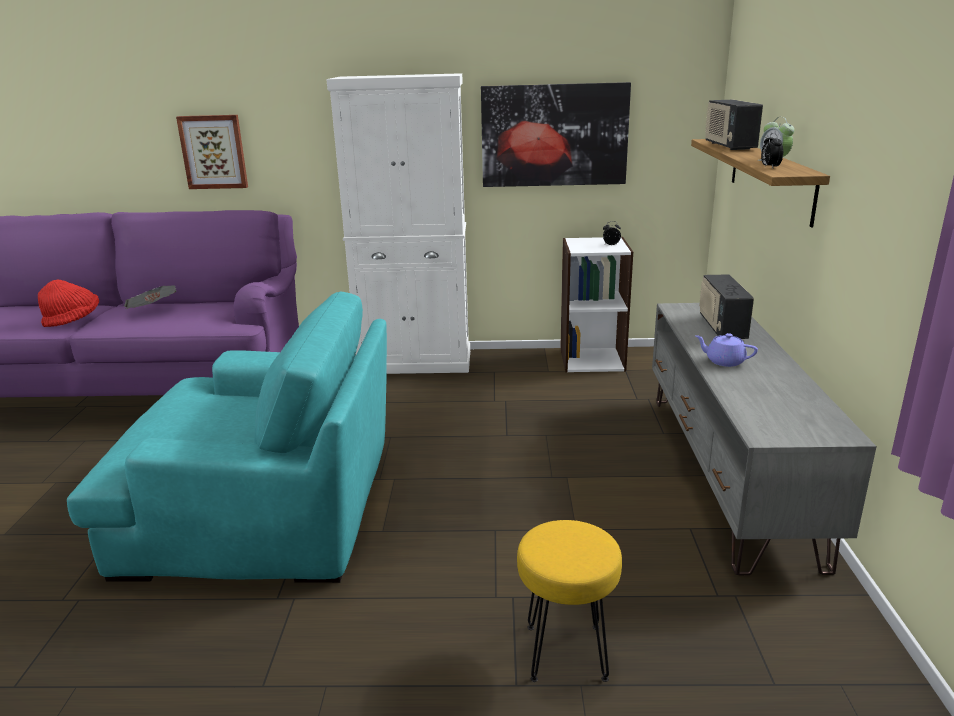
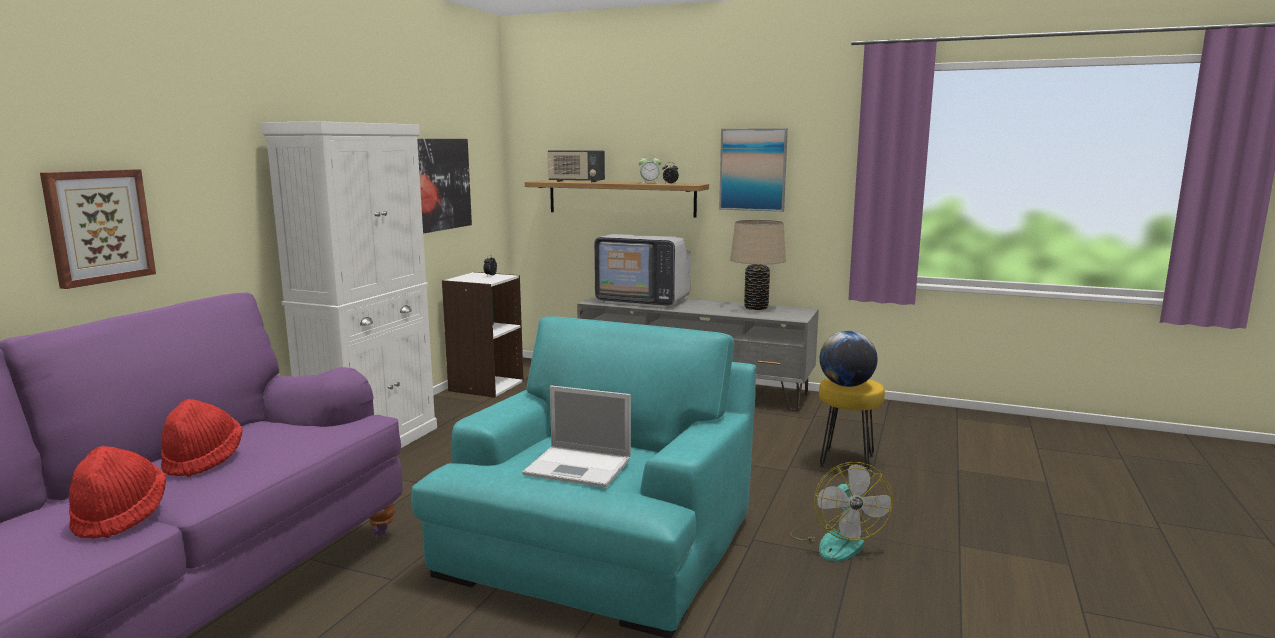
camera: 70 degrees left, 10 degrees down
(153, 311) = (203, 460): newspaper -> red hat
(182, 421) = (580, 467): none -> laptop
(304, 667) = (836, 541): none -> fan
(551, 542) = (846, 385): none -> globe
(721, 327) = (643, 301): radio -> television
(724, 361) = (696, 308): purple teapot -> none
(794, 397) = (756, 307): none -> beige table lamp
(870, 161) = (753, 169): none -> picture

